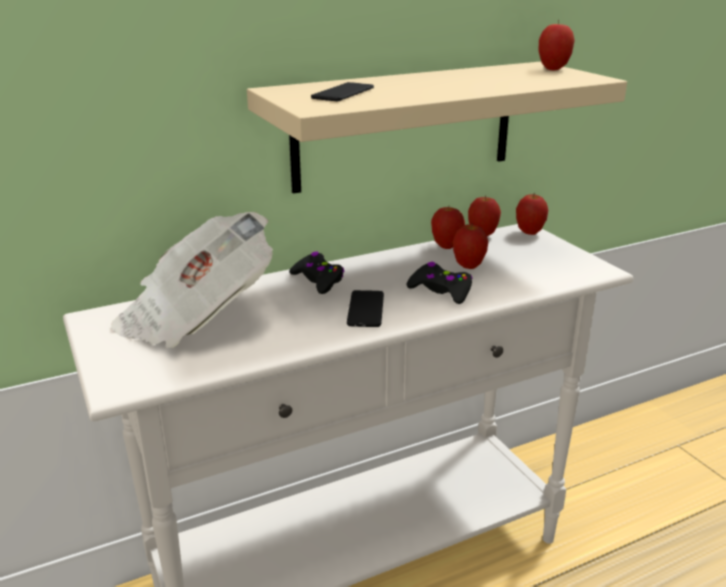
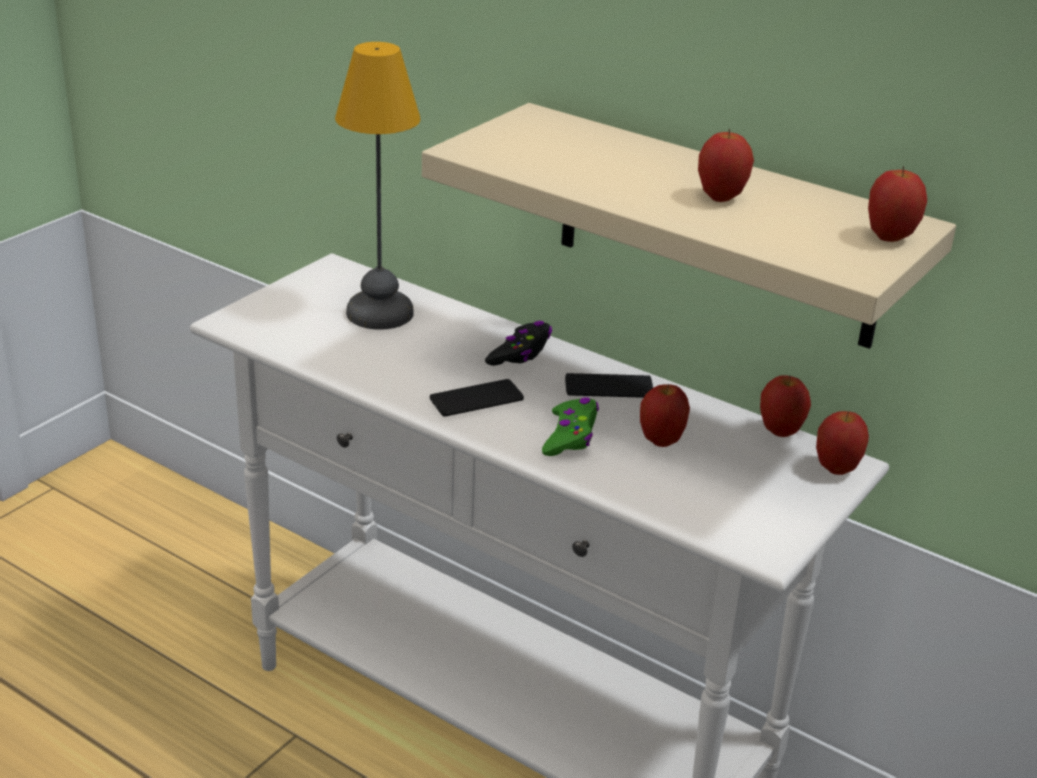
camera: 60 degrees right, 5 degrees up
(196, 316) = (377, 313): newspaper -> table lamp
(343, 93) = (553, 147): phone -> phone (609, 387)
(441, 290) = (570, 436): black game controller -> green game controller
(446, 246) = (709, 413): apple -> apple (721, 198)

